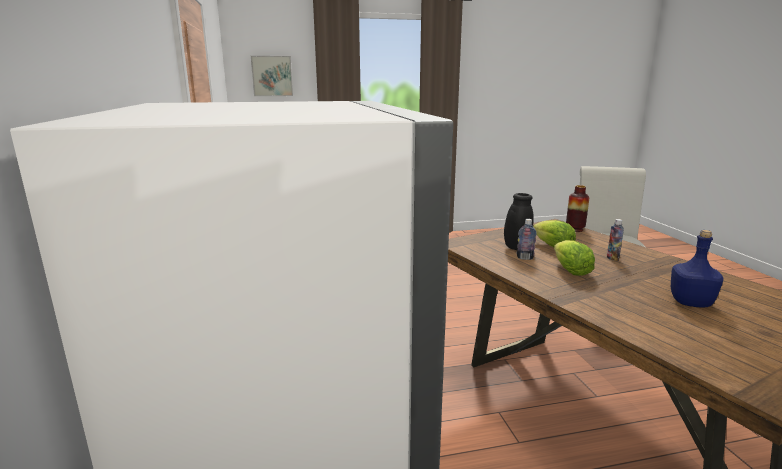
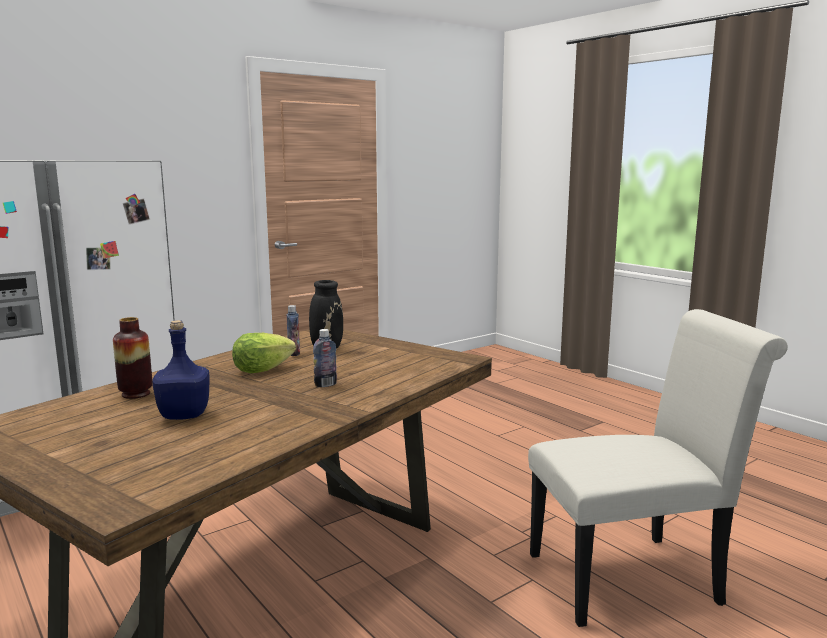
camera: 65 degrees right, 5 degrees down
(272, 76) = (539, 146): picture -> none
(553, 247) = (347, 361): lettuce -> none
(575, 229) = (442, 367): vase -> vase (136, 394)

